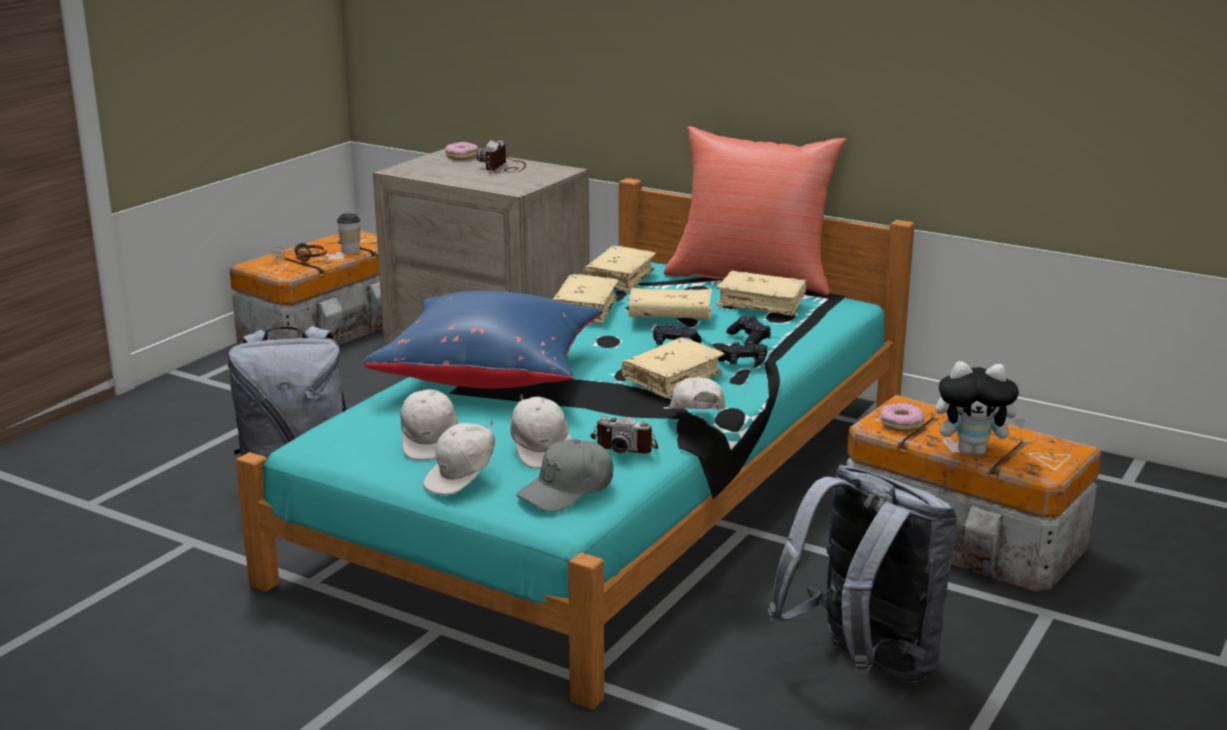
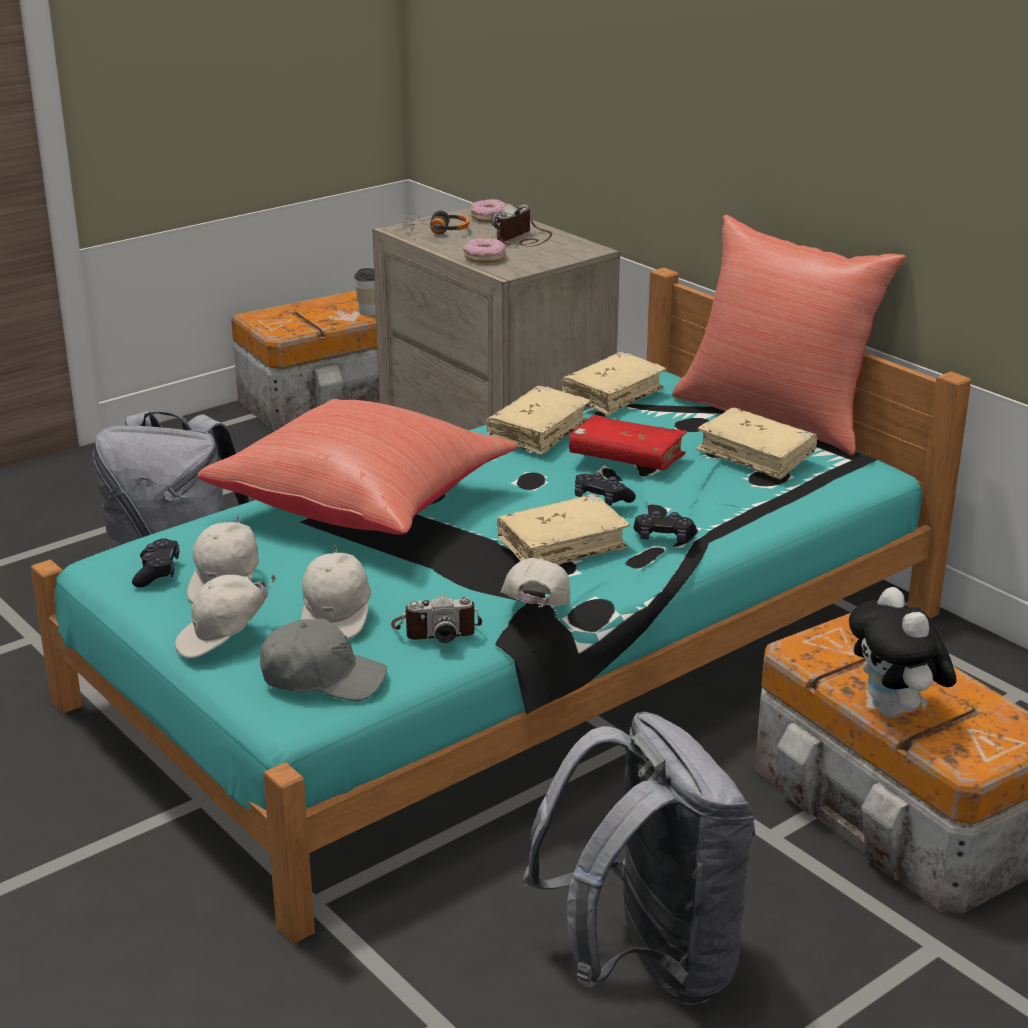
camera: 20 degrees right, 5 degrees up
(299, 259) = (307, 315): headphones -> headphones (435, 231)
(491, 375) = (364, 505): blue pillow -> red pillow
(567, 490) = (322, 678): grey cap -> grey cap turned 150 degrees counterclockwise
(625, 445) = (436, 629): camera -> camera turned 45 degrees counterclockwise
(669, 316) = (626, 458): beige book -> red book
(749, 339) = (697, 505): black game controller -> black game controller (157, 572)
(901, 424) = (831, 654): donut -> donut (485, 257)
(973, 451) = (895, 712): plush toy -> plush toy turned 45 degrees clockwise

